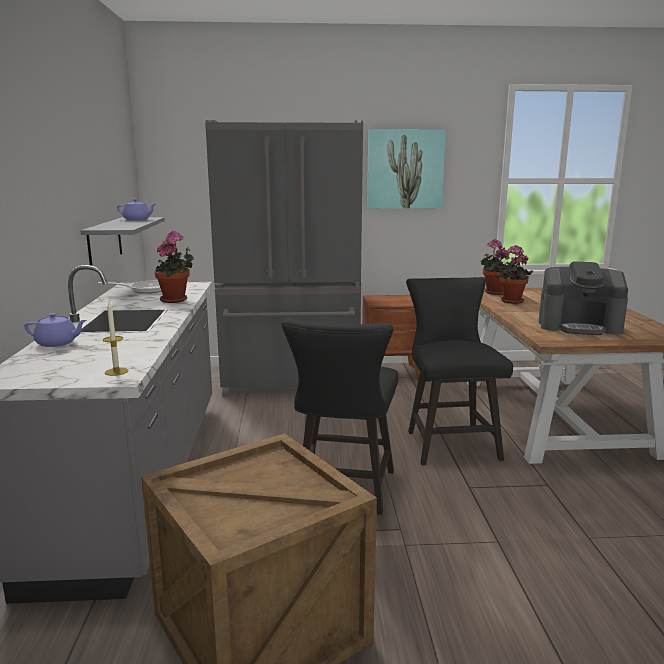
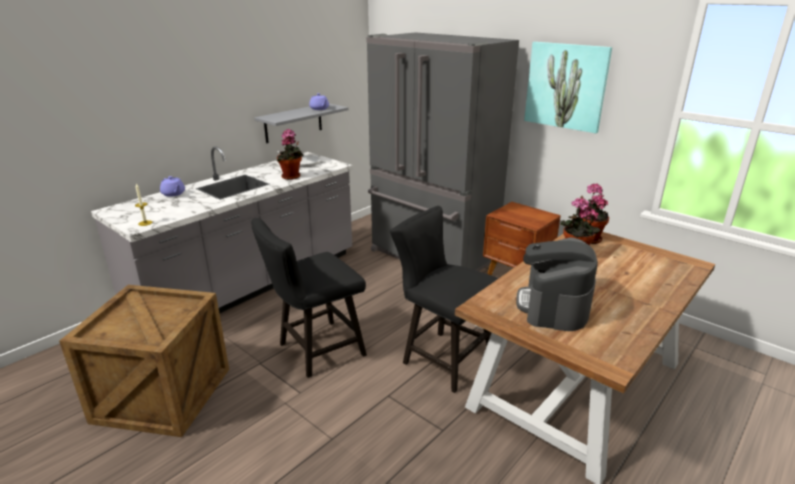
camera: 45 degrees right, 10 degrees up
(449, 442) = (442, 357): black chair -> black chair turned 90 degrees counterclockwise
(579, 326) = (553, 306): coffee machine -> coffee machine turned 45 degrees clockwise

